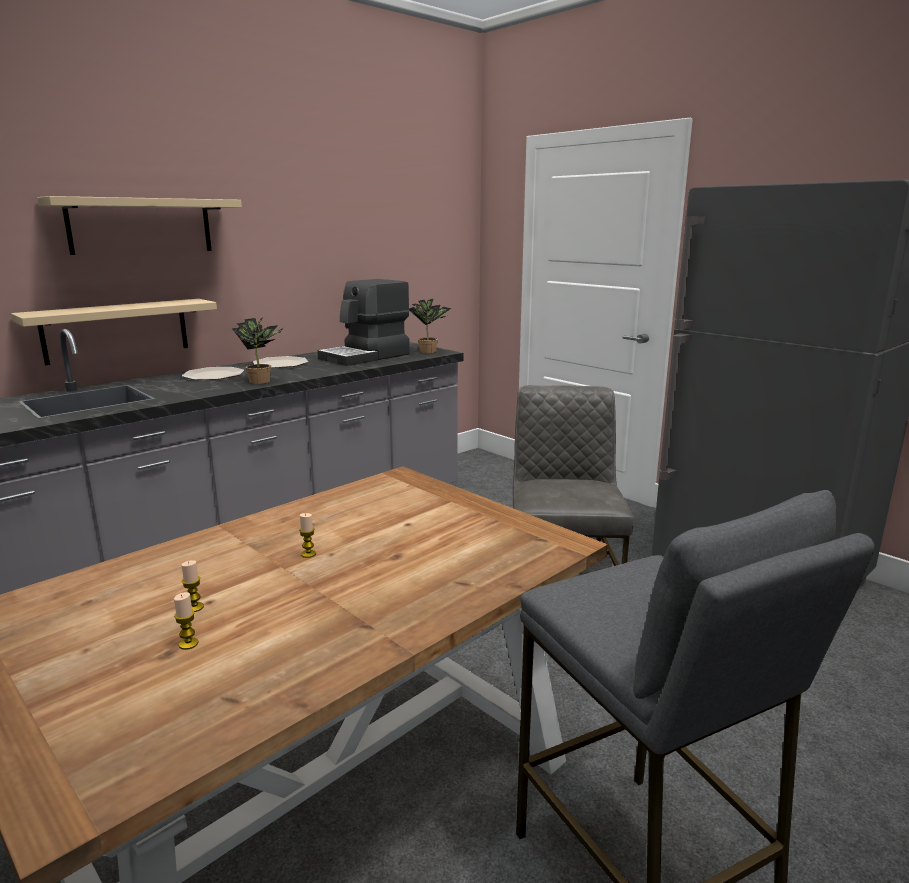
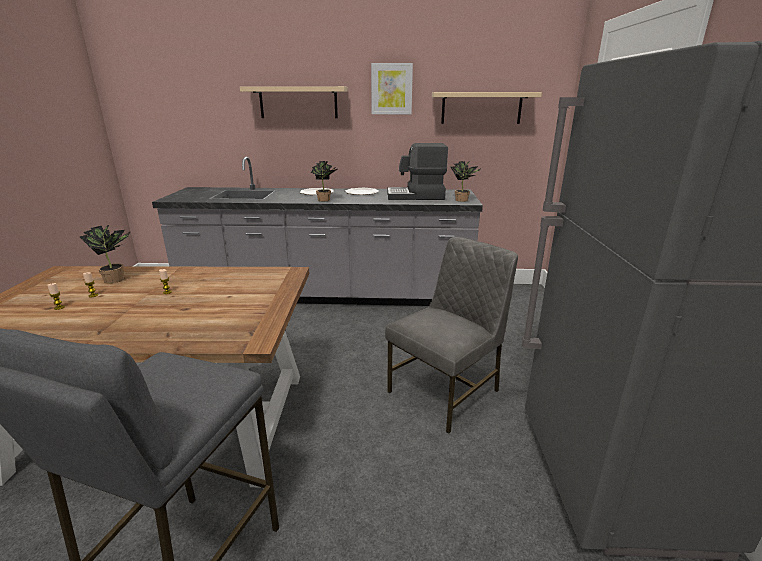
camera: 45 degrees right, 5 degrees up
(116, 330) = (282, 160): beige shelf -> beige shelf (481, 108)
(158, 576) = (117, 279): none -> potted plant
(287, 205) = (391, 89): none -> picture

